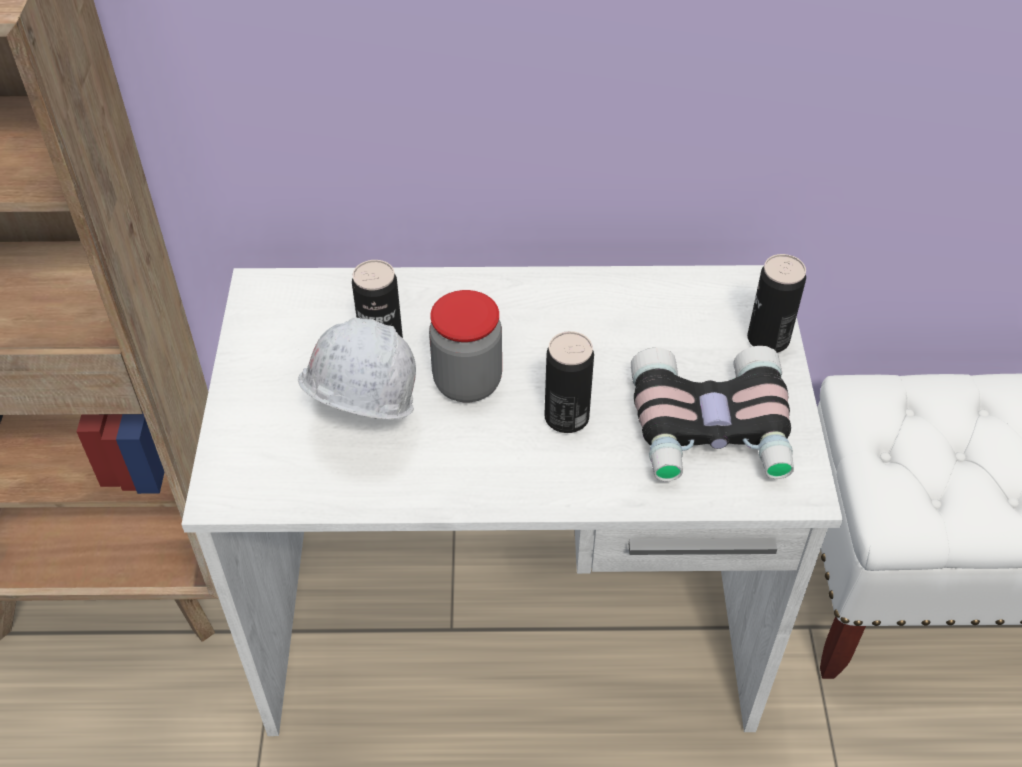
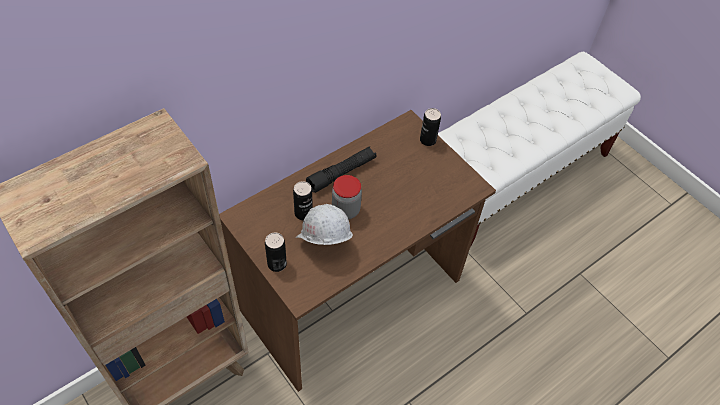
camera: 40 degrees left, 5 degrees up
(512, 626) = (353, 296): white desk -> brown desk
(525, 312) = (342, 173): none -> black flashlight
(566, 417) = (389, 204): can -> can (277, 264)
(711, 432) = (437, 183): binoculars -> none

